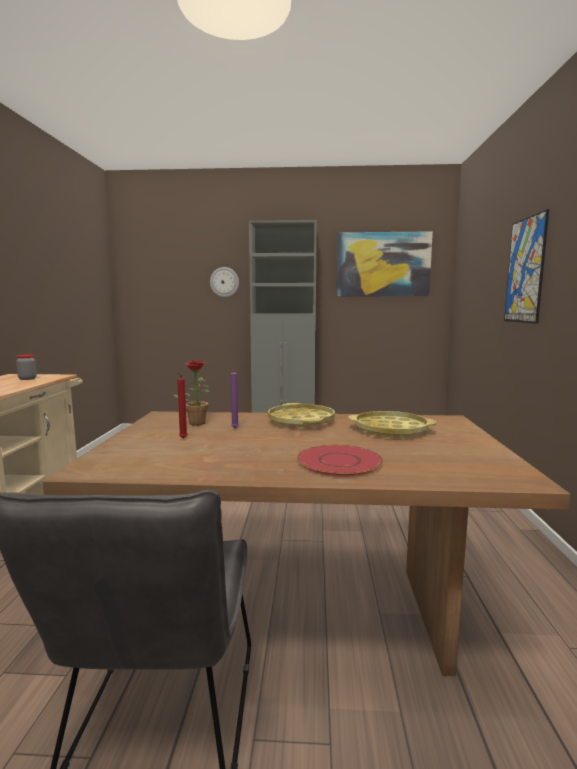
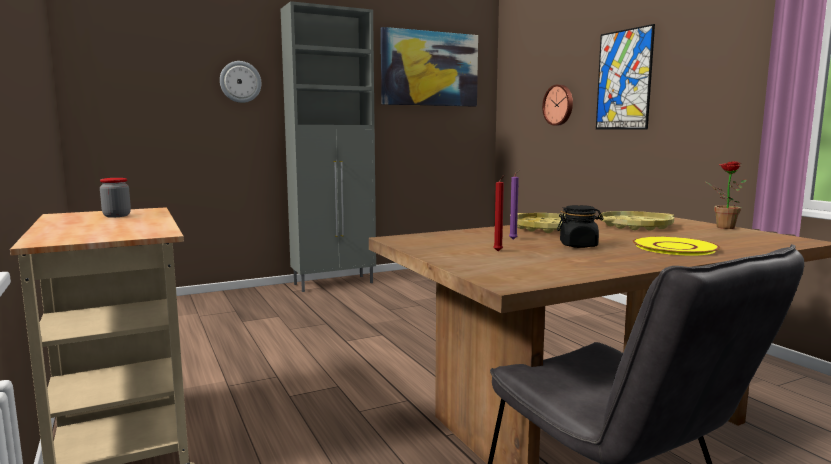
camera: 30 degrees left, 0 degrees up
(196, 422) = (458, 240): potted plant -> potted plant (721, 227)
(262, 443) = (578, 245): none -> black jar
(339, 461) = (674, 247): red plate -> yellow plate
(485, 295) = (559, 105): none -> wall clock

